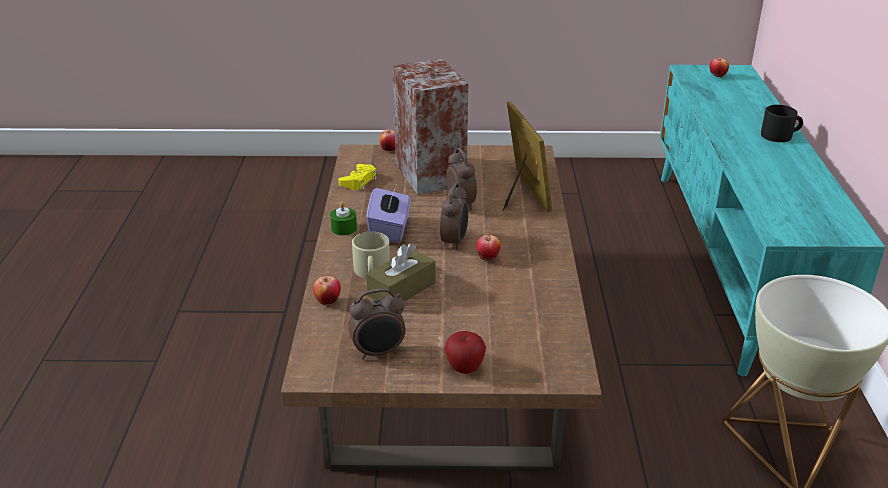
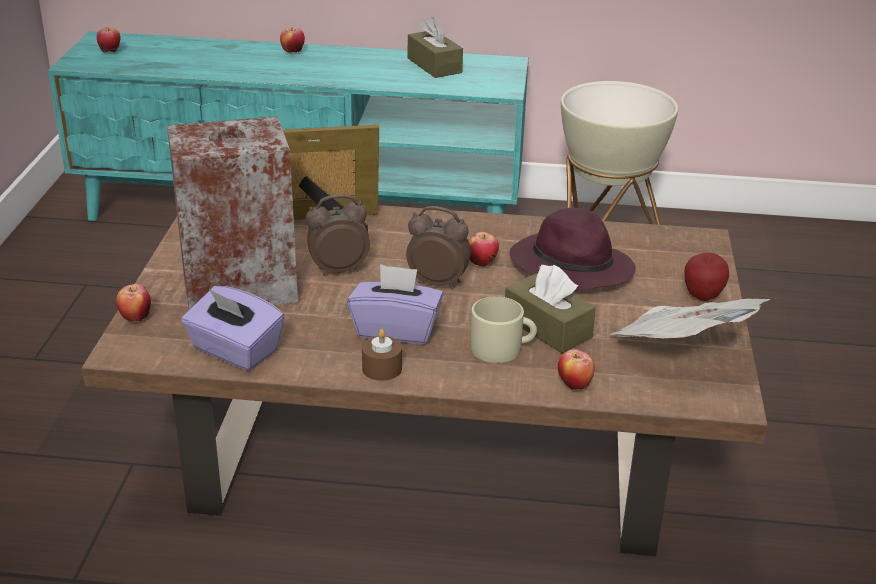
camera: 85 degrees left, 0 degrees up
(344, 228) = (382, 368): green candle -> brown candle
(359, 181) = (234, 351): yellow game controller -> purple tissue box
(378, 353) = (682, 350): alarm clock -> newspaper
(493, 299) = (569, 268): none -> purple hat
(780, 135) = (293, 52): black mug -> apple
(809, 197) = (434, 65): none -> brown tissue box

